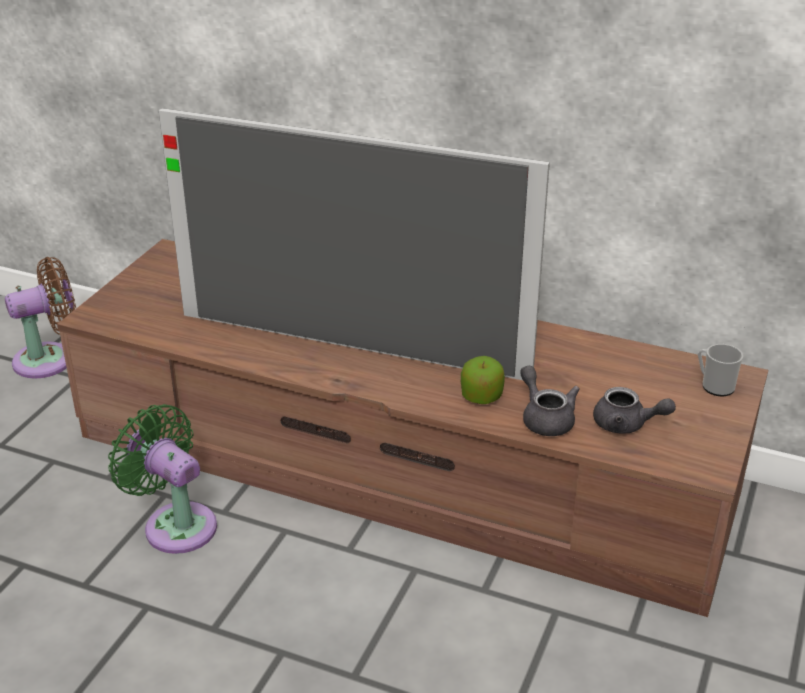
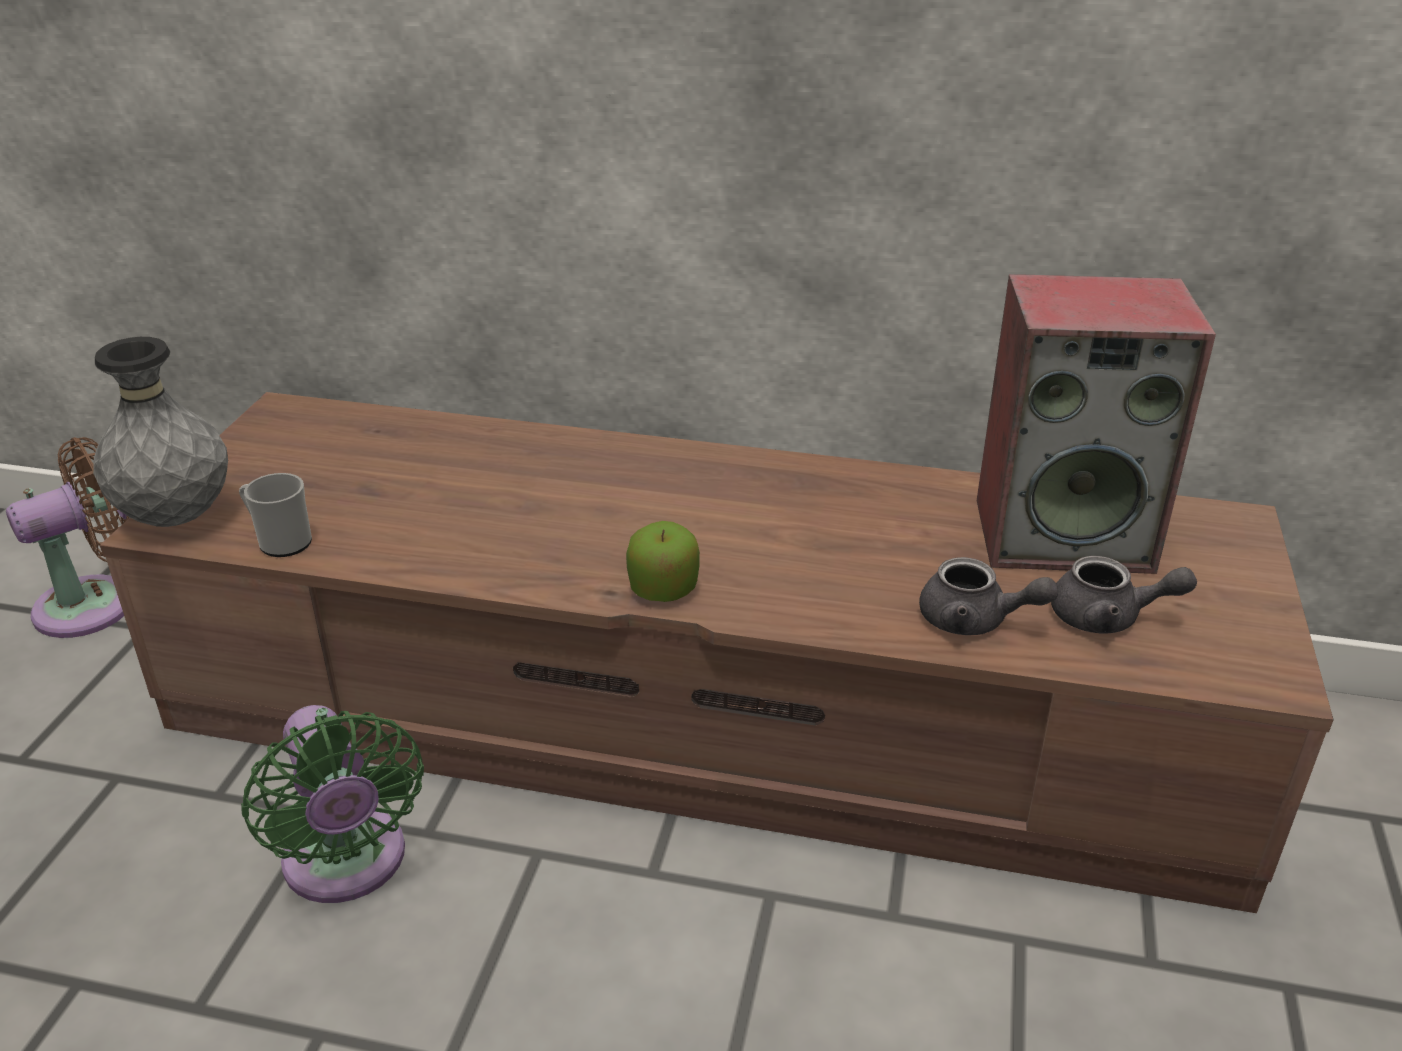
camera: 10 degrees left, 0 degrees up
(100, 312) = (176, 518): none -> grey vase
(175, 524) = (348, 866): green fan -> green fan turned 150 degrees counterclockwise
(350, 346) = (617, 533): television -> none
(481, 396) = (858, 595): apple -> apple (663, 589)
(545, 418) = (975, 621): grey teapot -> grey teapot turned 150 degrees clockwise
(623, 373) = (1065, 534): none -> speaker
(714, 386) = (1210, 539): mug -> mug (280, 541)

